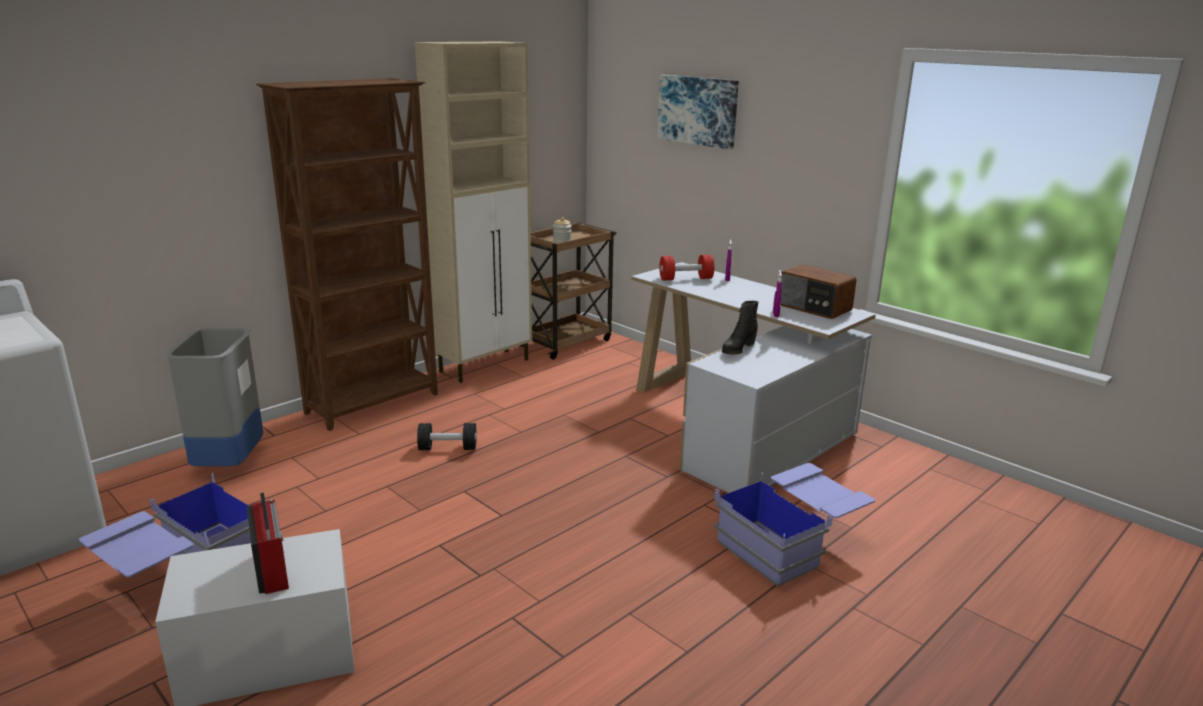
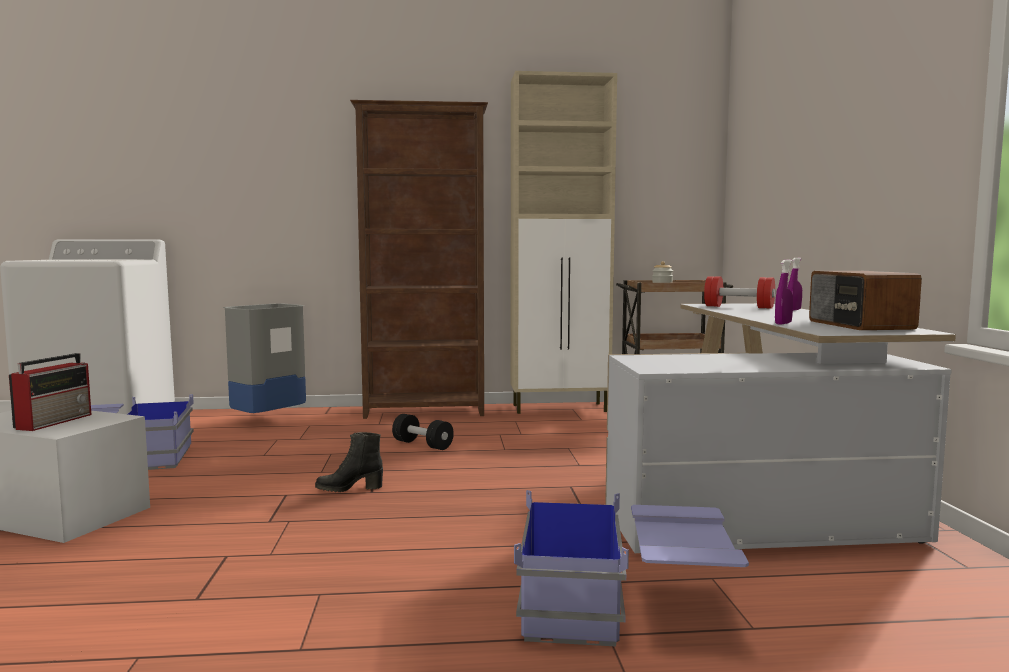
camera: 40 degrees right, 15 degrees down
(698, 110) = (801, 121): picture -> none
(738, 349) = (700, 355): black boot -> black boot (349, 488)

